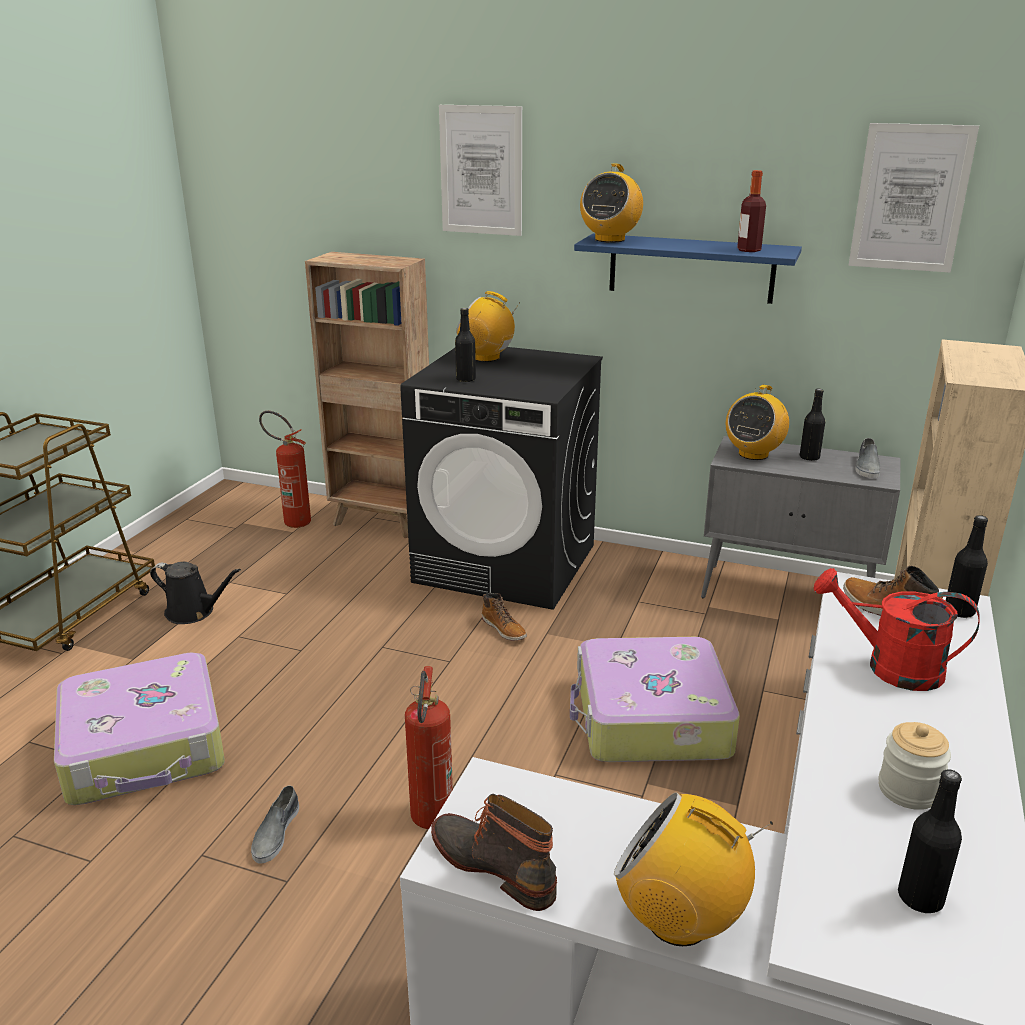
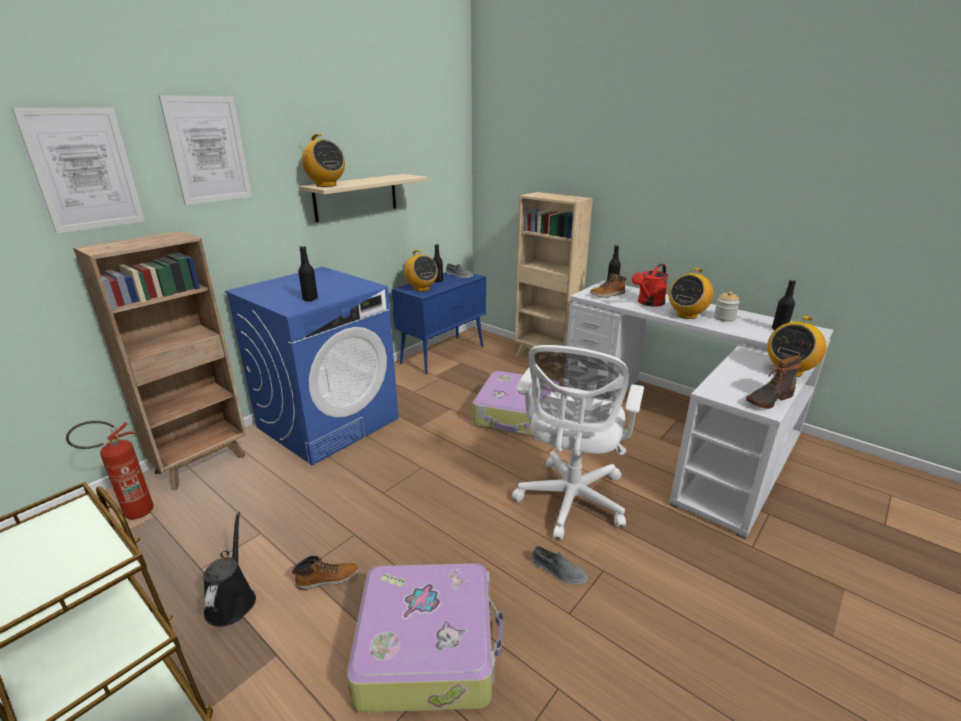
camera: 70 degrees left, 0 degrees up
(194, 612) = (232, 600): black watering can -> black watering can turned 45 degrees counterclockwise
(431, 823) = (570, 502): fire extinguisher -> white office chair
(486, 357) = (274, 289): radio -> radio (686, 315)
(504, 629) = (404, 439): boot -> boot (327, 579)
(506, 563) = (329, 422): black washing machine -> blue washing machine
(691, 268) = (356, 197): blue shelf -> beige shelf
(749, 250) = (398, 177): bottle -> none
(788, 595) = (443, 354): grey cabinet -> blue cabinet
(910, 198) = (436, 142): picture -> picture (84, 170)

